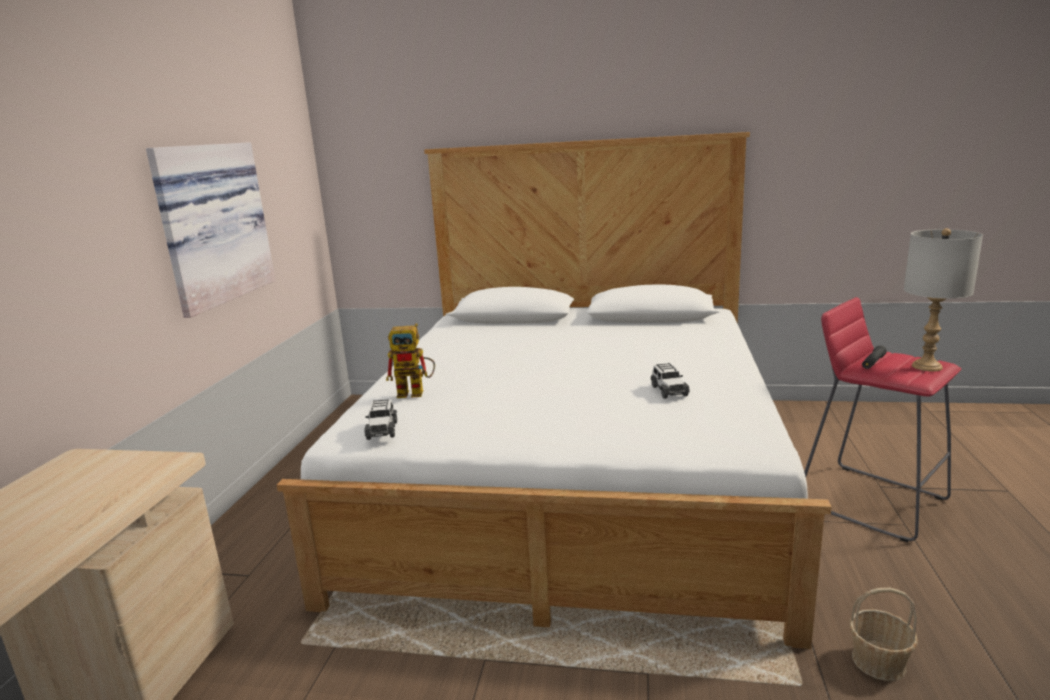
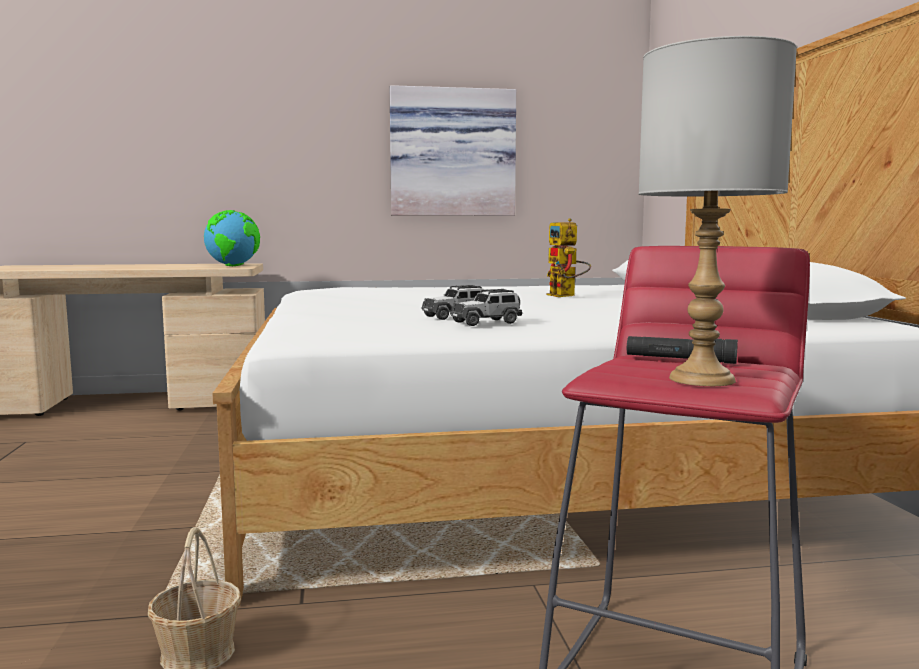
camera: 70 degrees right, 10 degrees down
(129, 467) = (233, 266): none -> globe
(382, 430) = (317, 287): toy car -> toy car (486, 322)
(416, 392) = (402, 287): toy robot -> toy robot (566, 296)

